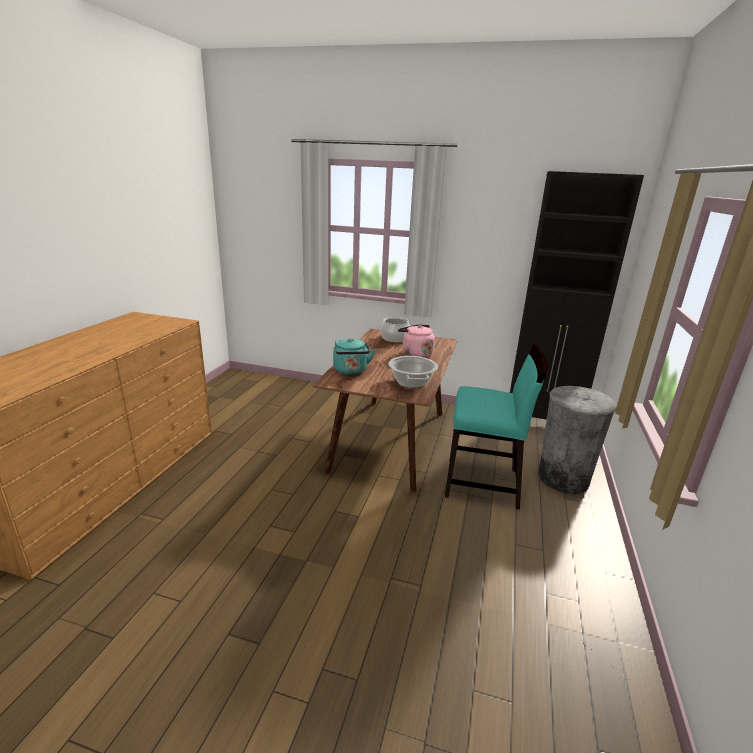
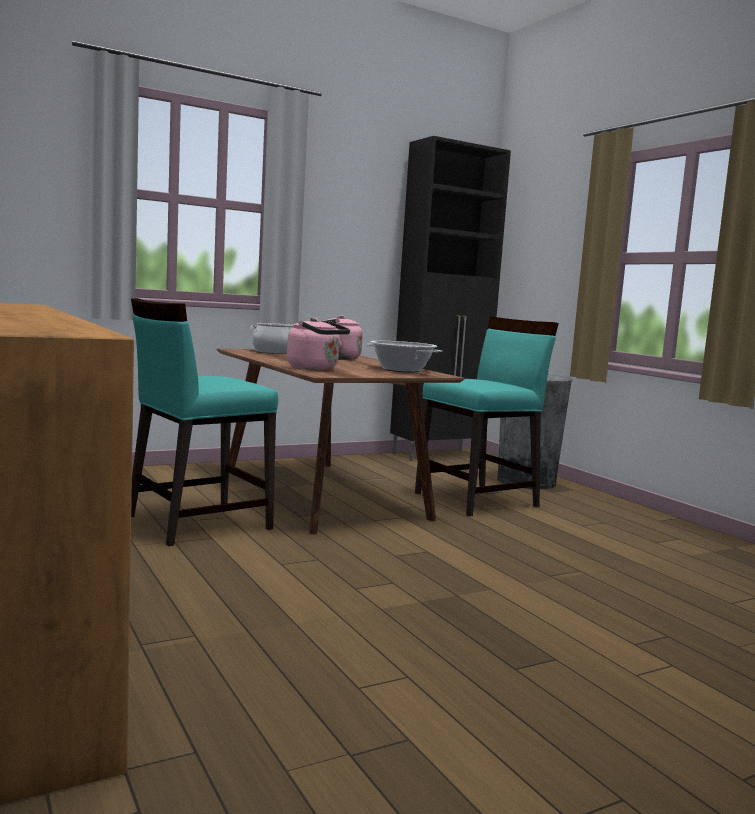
camera: 45 degrees left, 15 degrees down
(290, 440) = (197, 522): none -> turquoise chair
(351, 371) = (315, 368): turquoise kettle -> pink kettle

